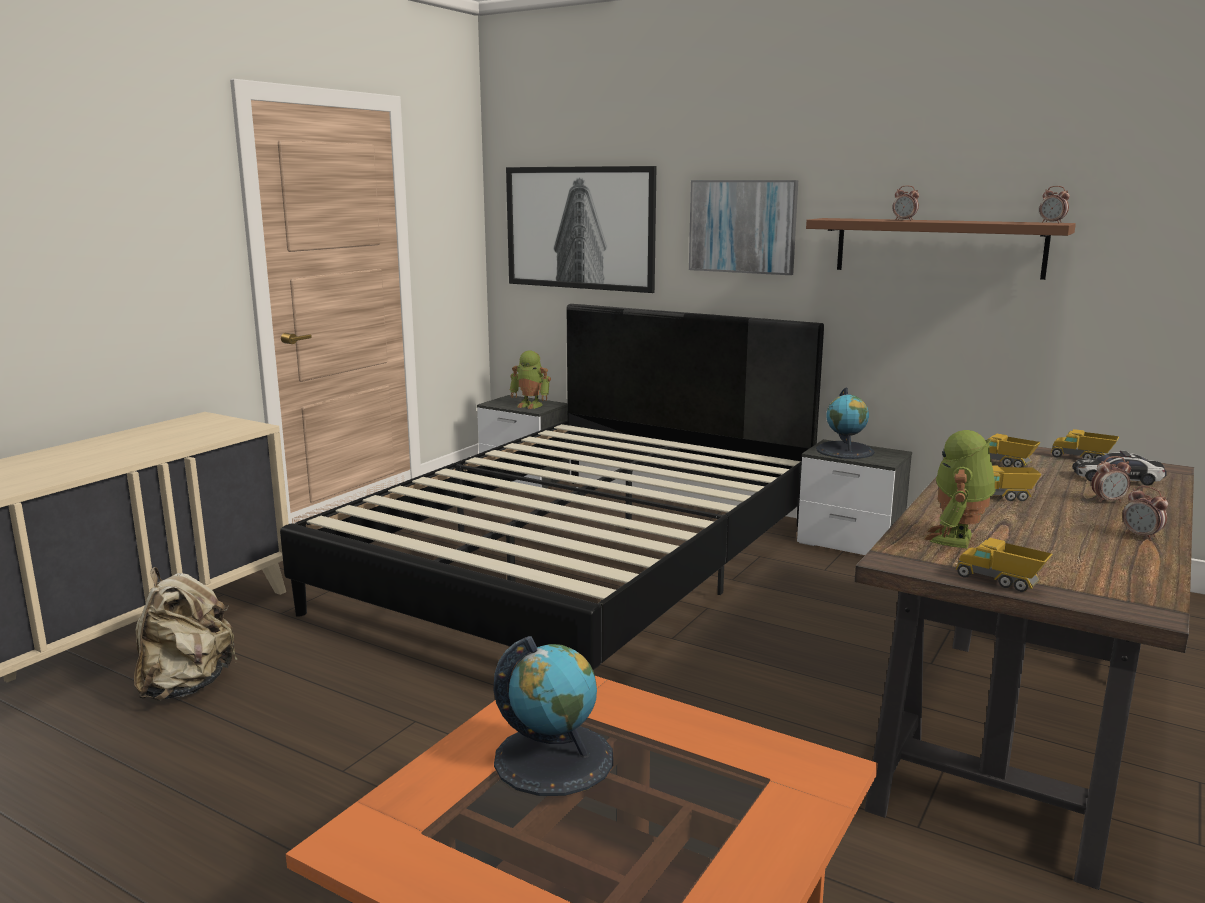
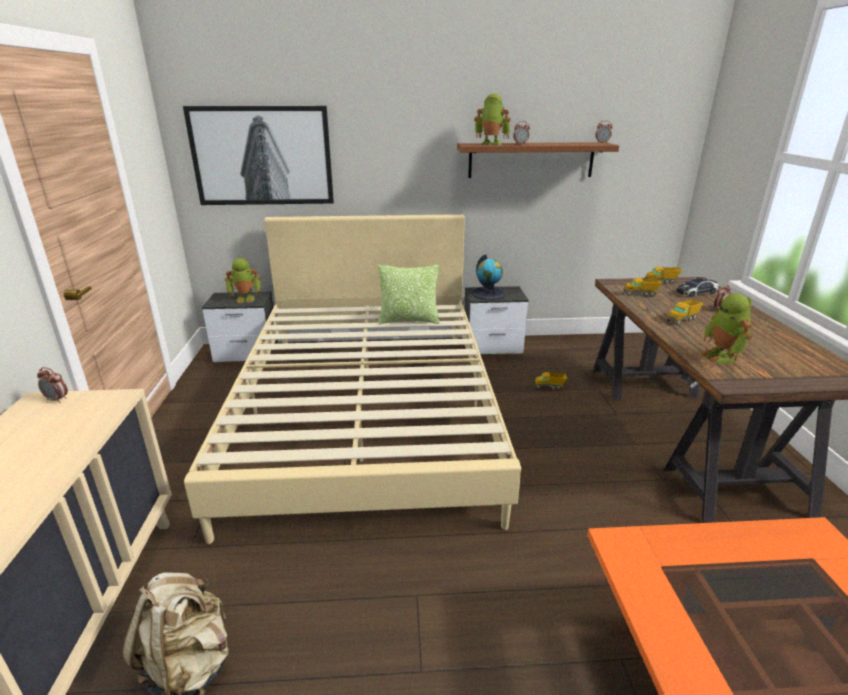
camera: 35 degrees left, 10 degrees up
(554, 758) = (717, 613): globe -> none
(581, 564) = (368, 412): black bed -> beige bed
(700, 463) = (409, 320): none -> pillow
(742, 226) = (400, 151): picture -> none
(858, 219) = (490, 144): none -> toy robot
(1000, 581) = (788, 382): toy truck -> toy truck (549, 386)
(1141, 536) = (770, 329): alarm clock -> alarm clock (57, 399)

